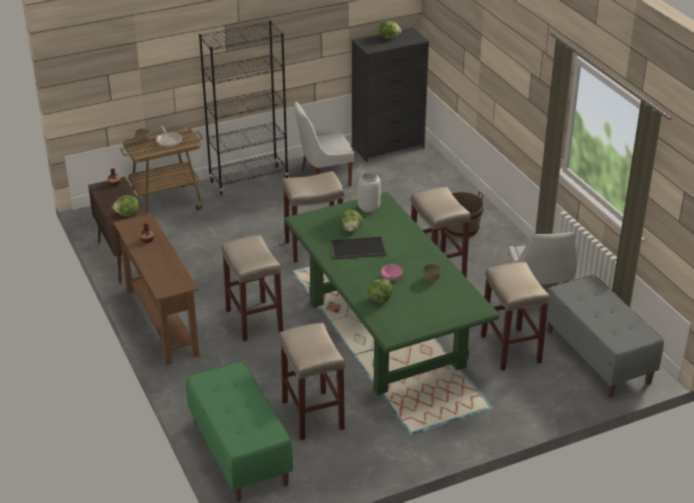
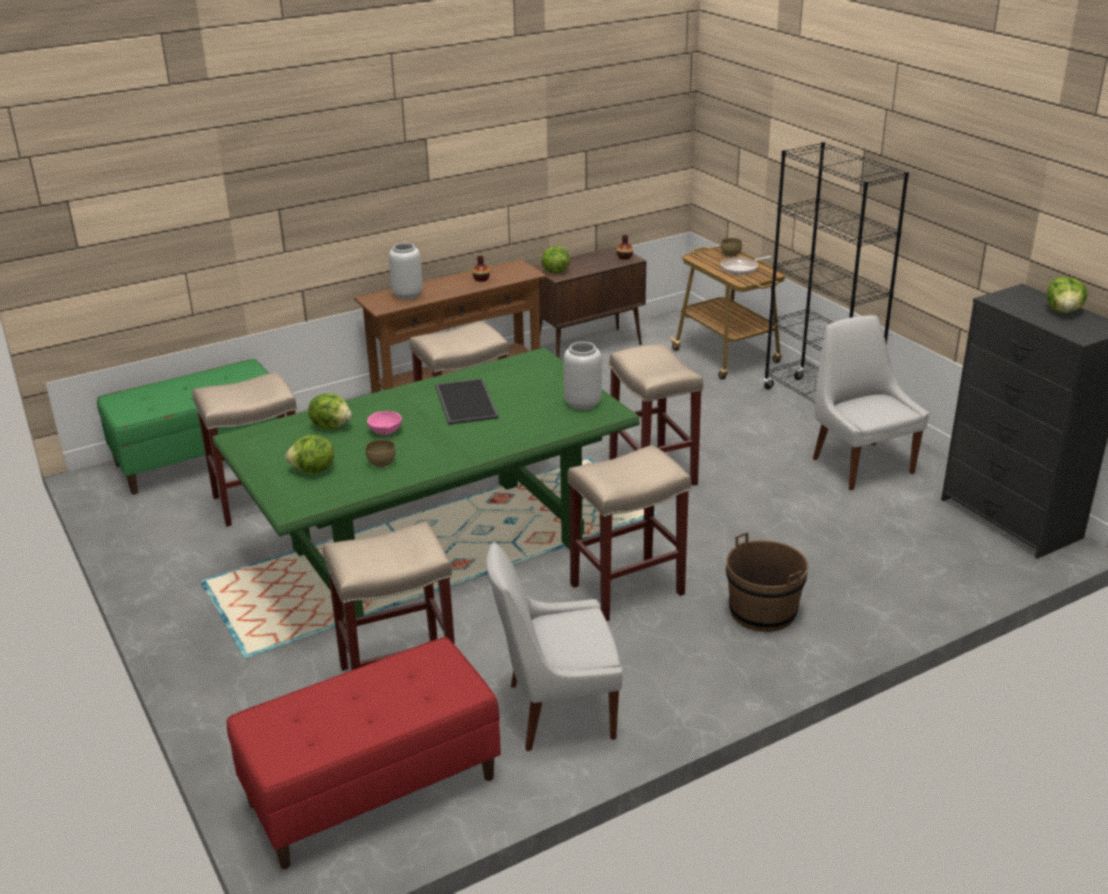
camera: 85 degrees right, 5 degrees down
(165, 274) = (407, 295): none -> grey vase
(351, 229) = (518, 394): lettuce -> lettuce (313, 470)
(598, 356) = (372, 791): grey bench -> red bench

